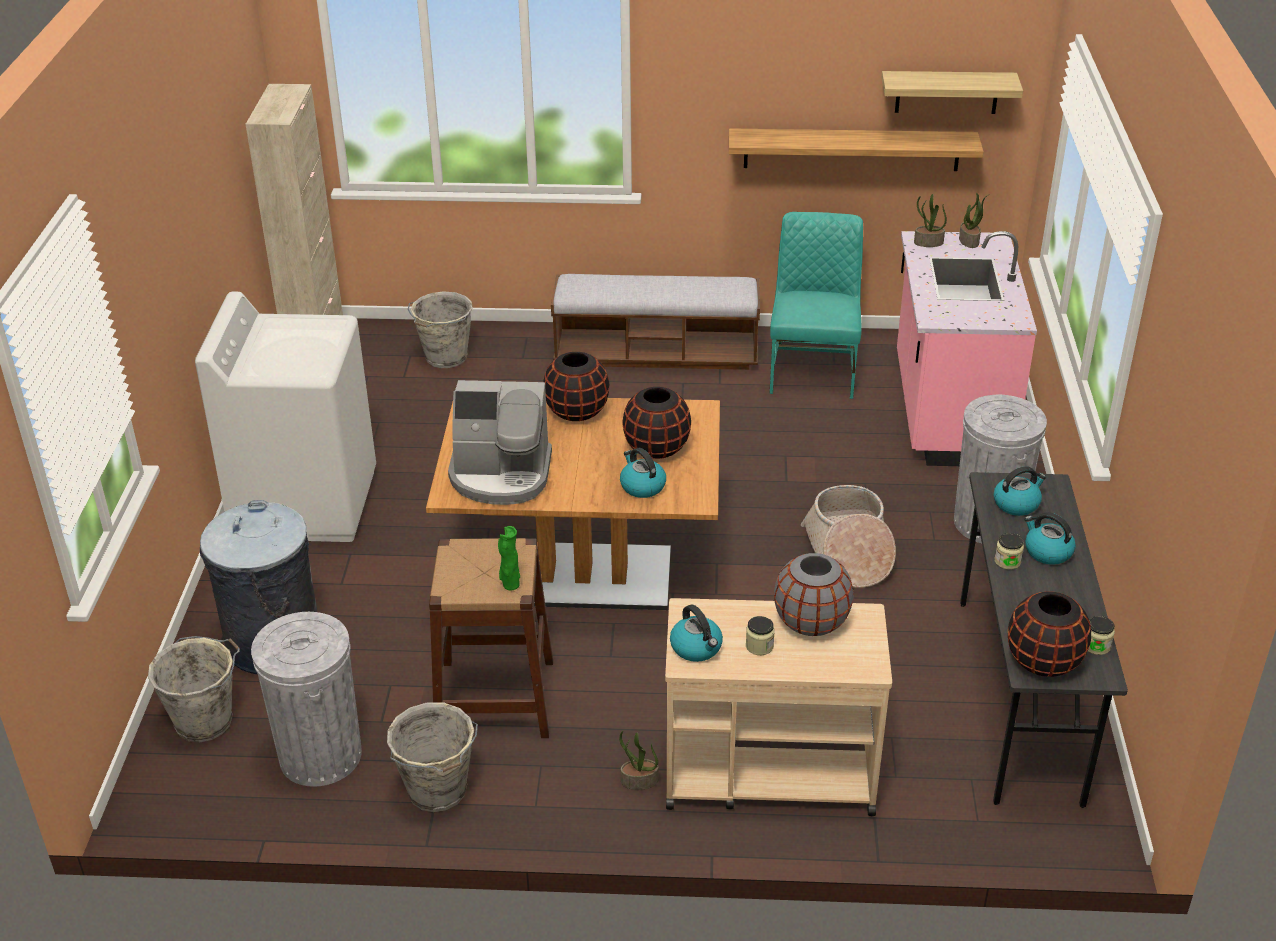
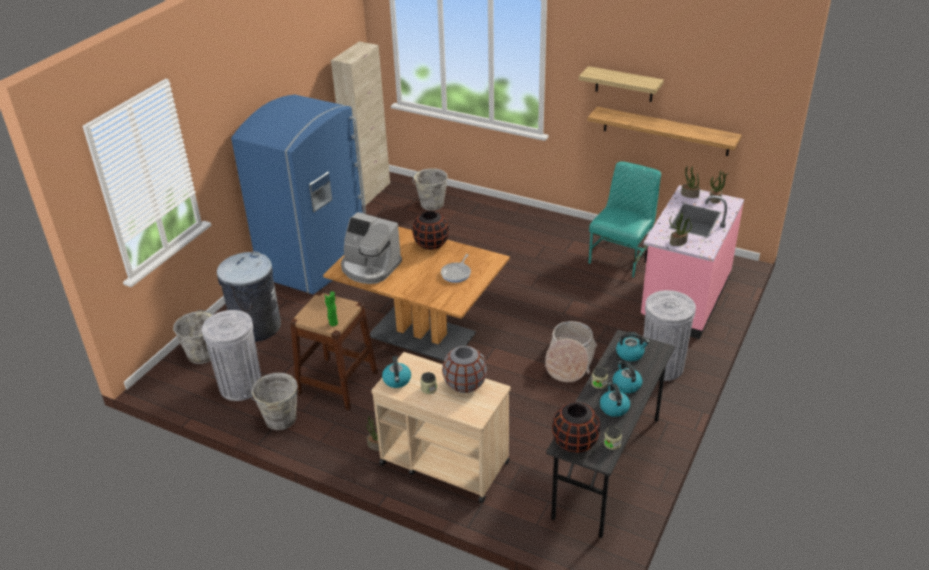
camera: 25 degrees right, 0 degrees up
(305, 503) = (315, 262): white washing machine -> blue fridge
(642, 486) = (434, 291): kettle -> kettle (614, 408)
(656, 354) = (541, 227): bench -> none
(657, 448) = (457, 273): black vase -> frying pan
(947, 92) = (723, 107): shelf -> shelf (624, 84)
(968, 317) = (678, 242): none -> potted plant

